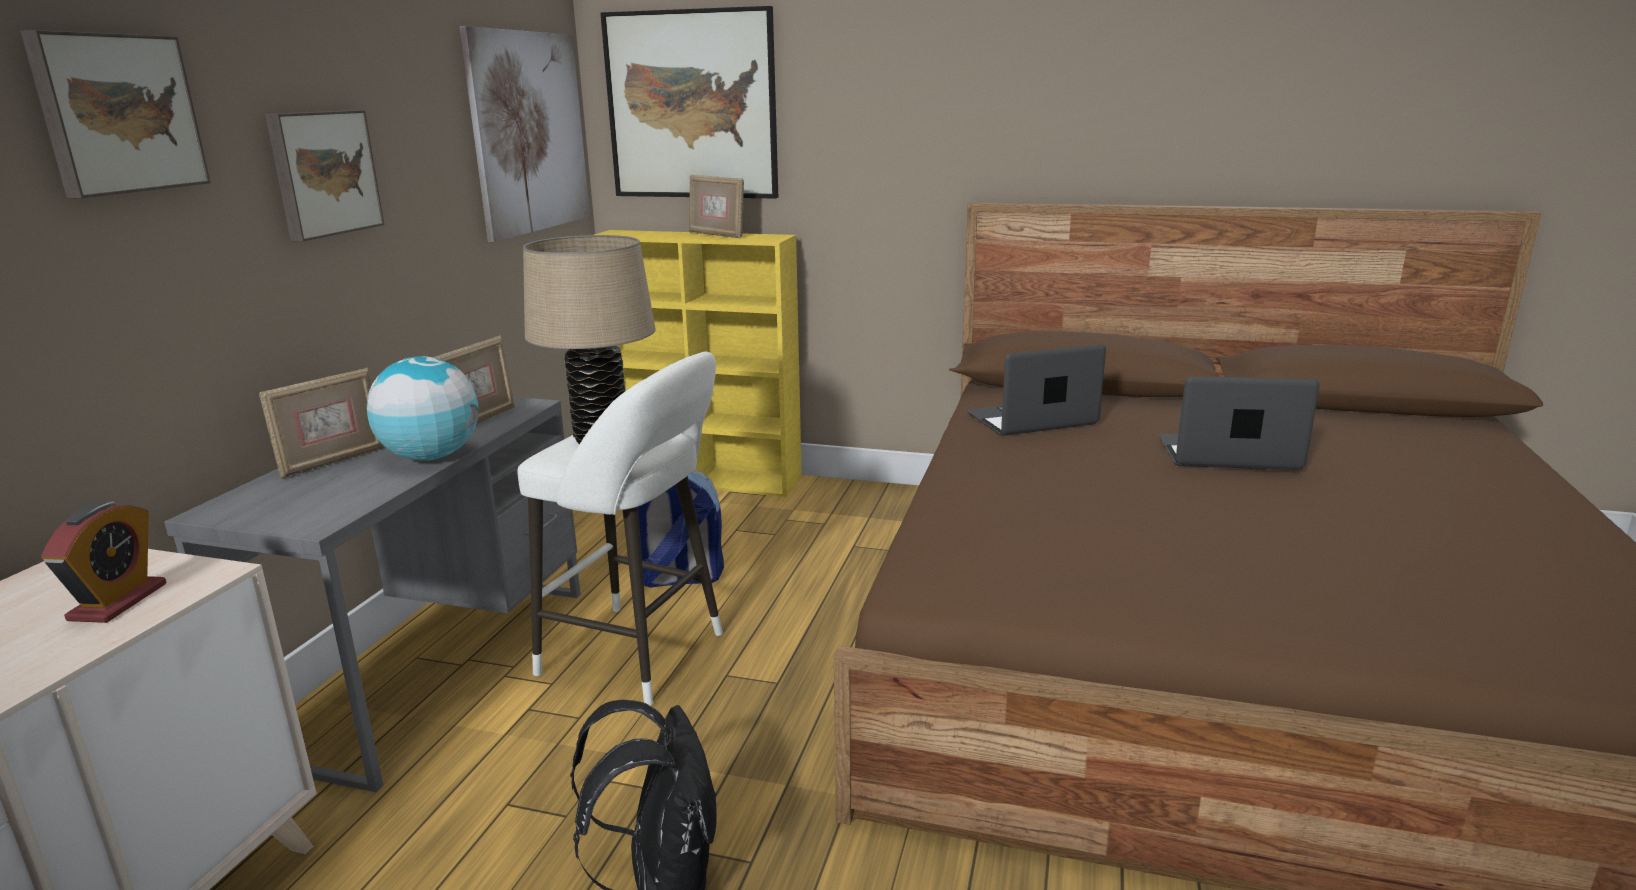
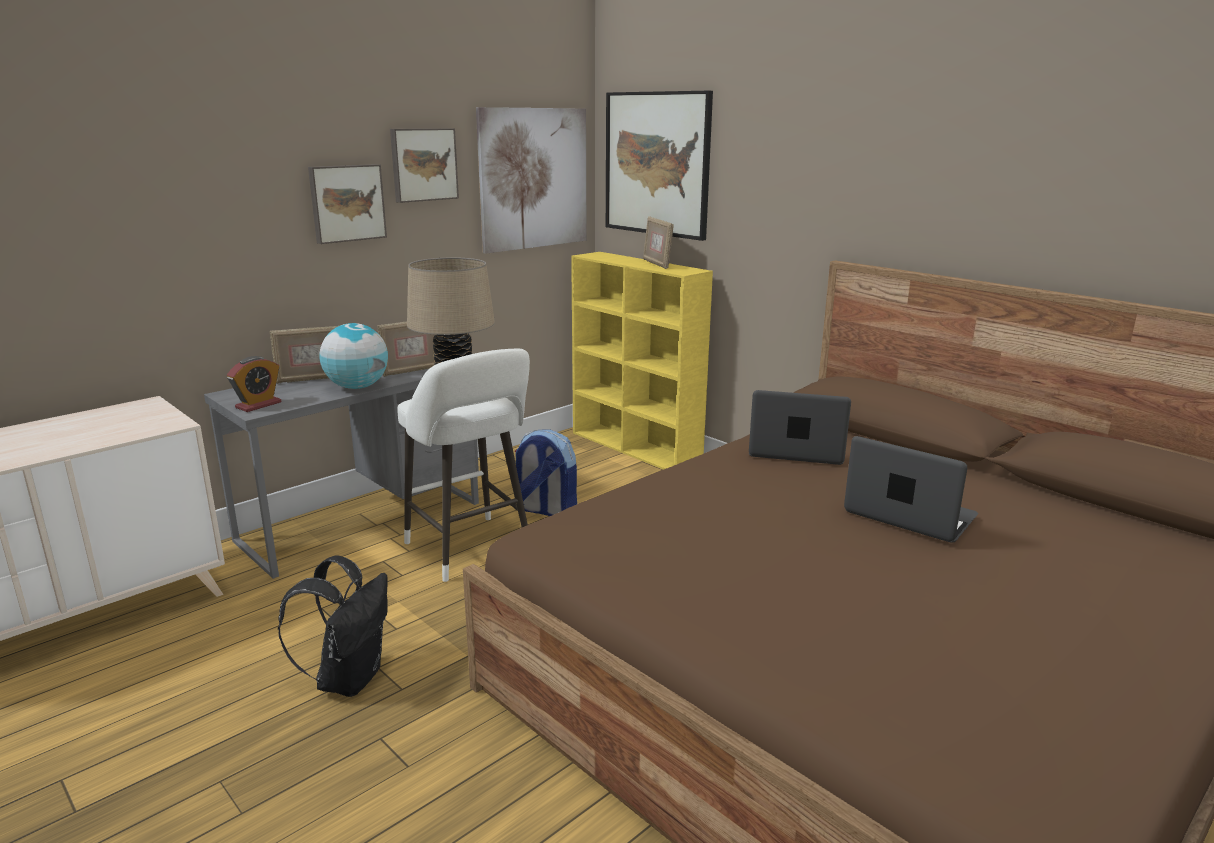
camera: 30 degrees right, 0 degrees up
(117, 114) = (208, 167): picture -> picture (423, 164)
(118, 602) = (128, 427): alarm clock -> alarm clock (258, 405)

